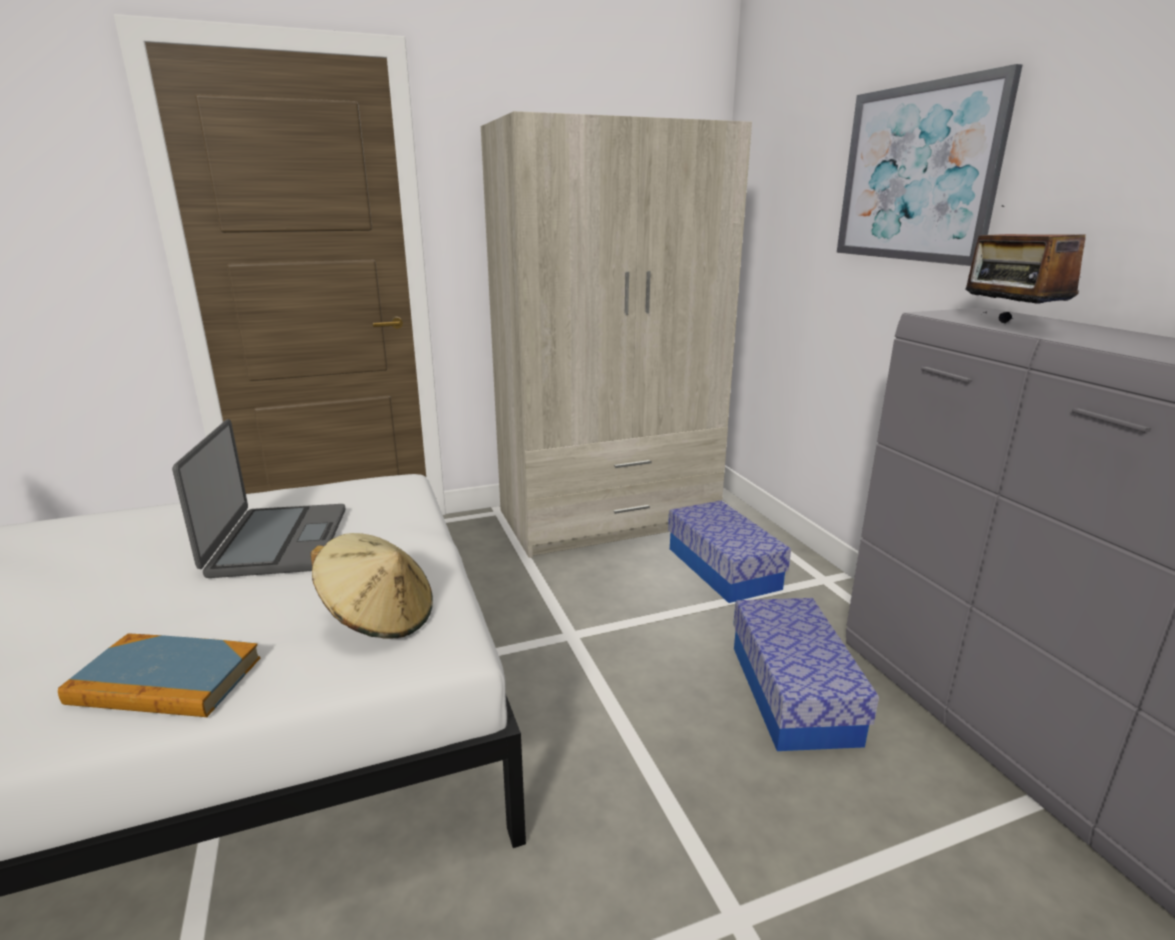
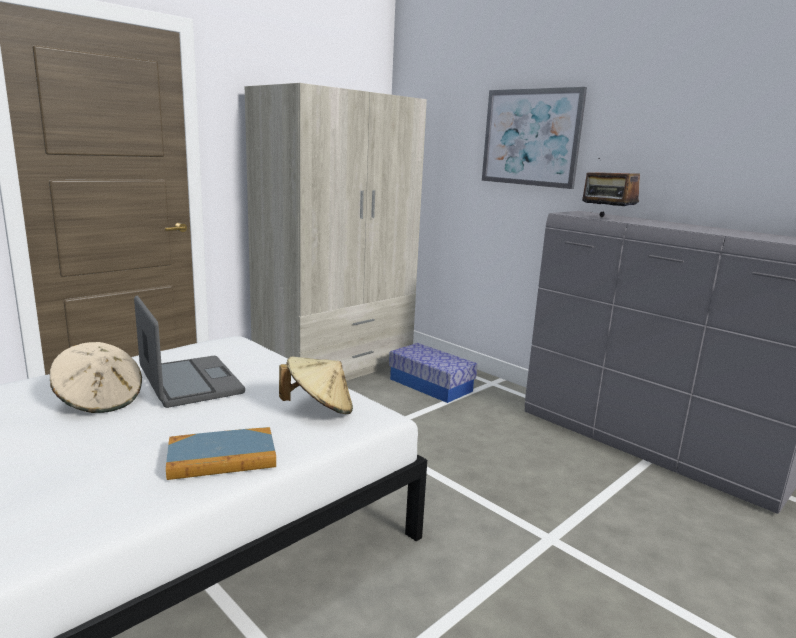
camera: 25 degrees left, 5 degrees down
(153, 554) = (100, 400): none -> beige hat
(793, 693) = (512, 440): storage box -> none

